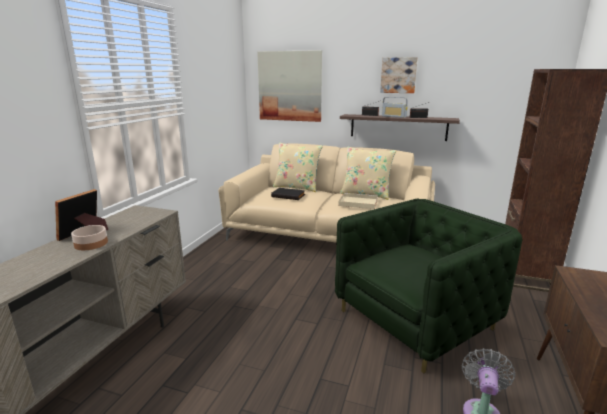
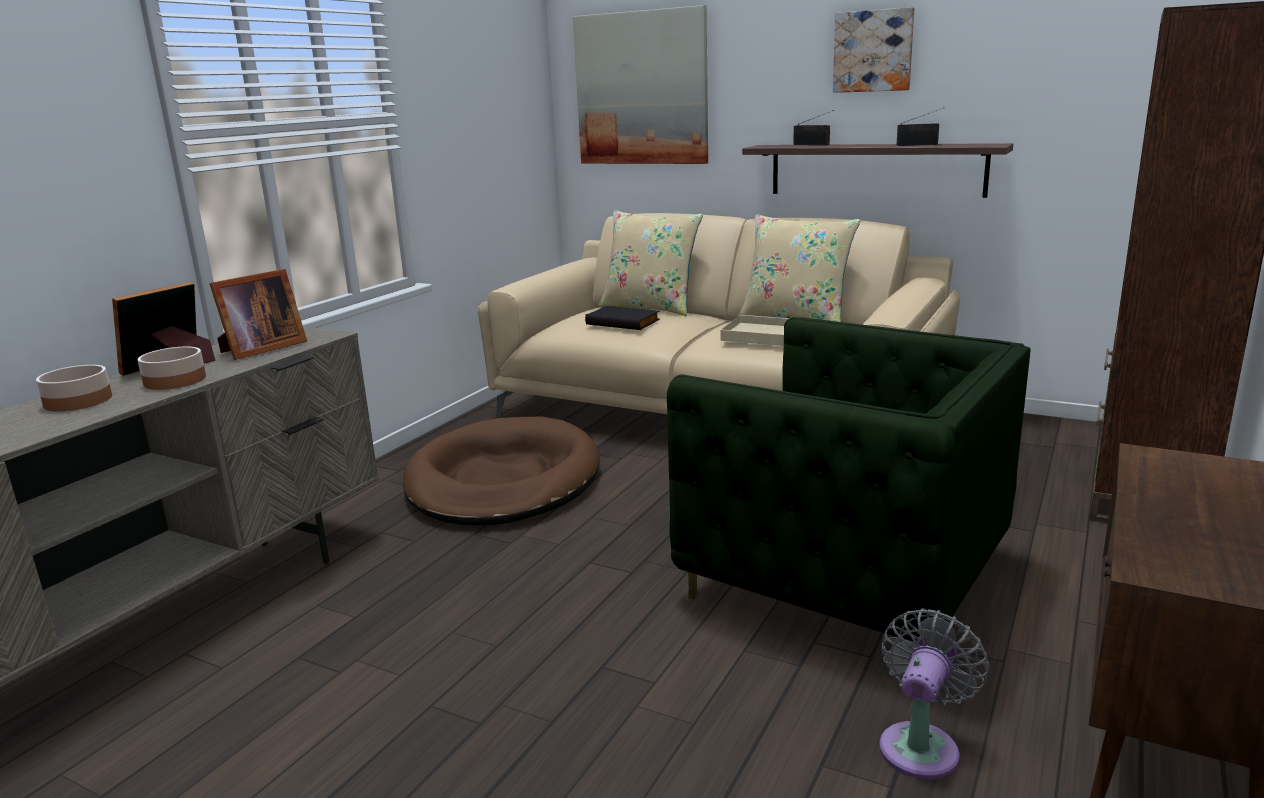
camera: 10 degrees right, 0 degrees up
(38, 259) = (77, 401): none -> bowl
(130, 222) = (260, 349): none -> picture frame
(239, 274) = (503, 480): none -> brown dog bed
(393, 116) = (862, 145): radio -> none
(415, 320) = (845, 575): green armchair -> green armchair turned 60 degrees clockwise

